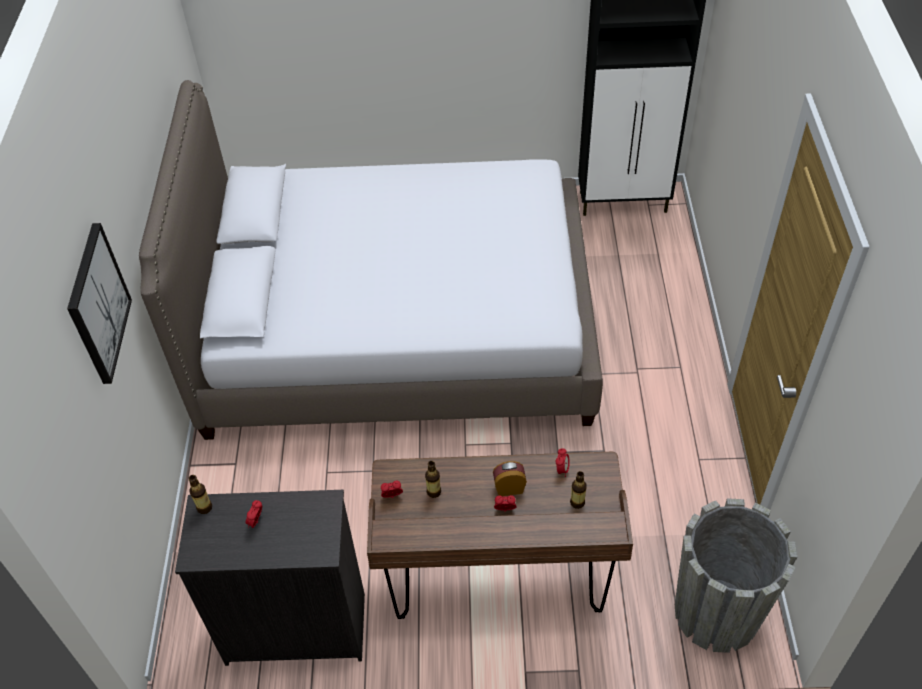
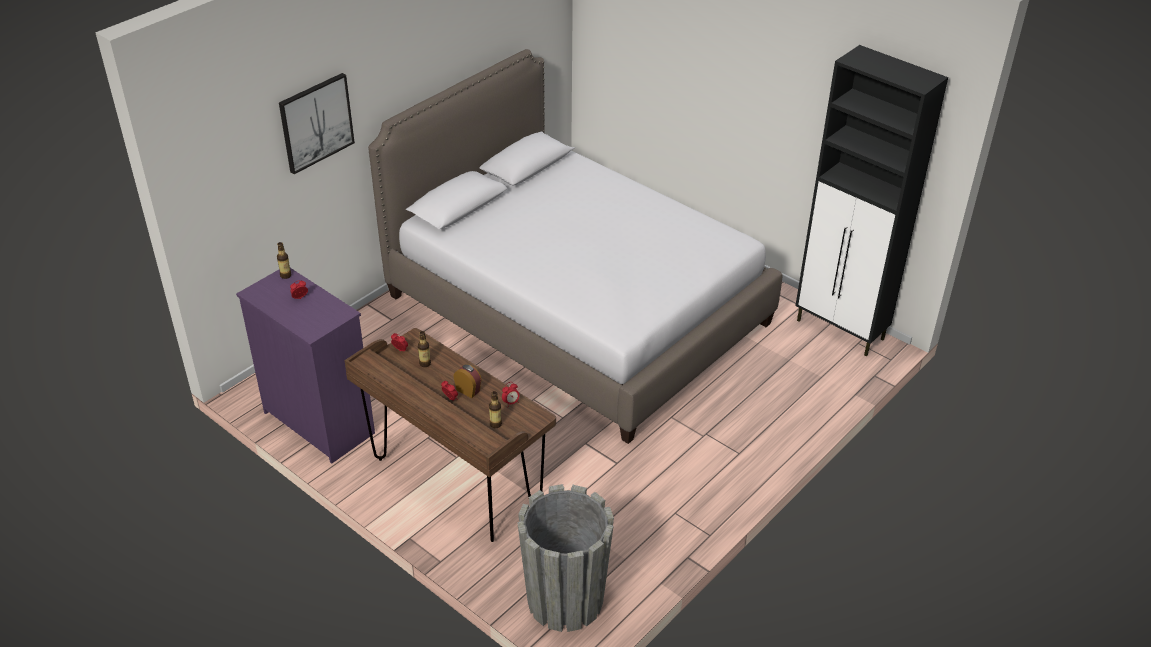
camera: 40 degrees right, 10 degrees down
(295, 628) = (319, 422): black dresser -> purple dresser

